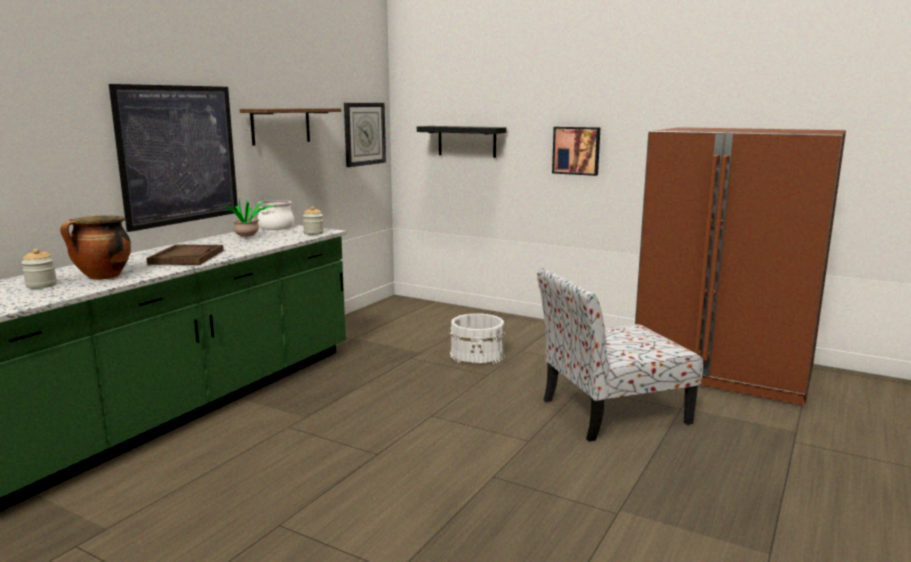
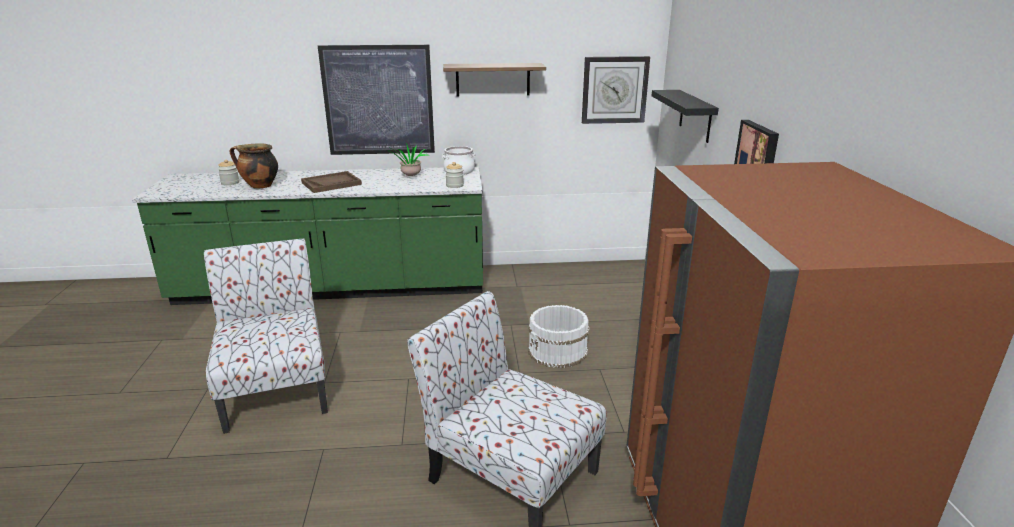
camera: 55 degrees right, 10 degrees up
(347, 481) = (276, 388): none -> chair

